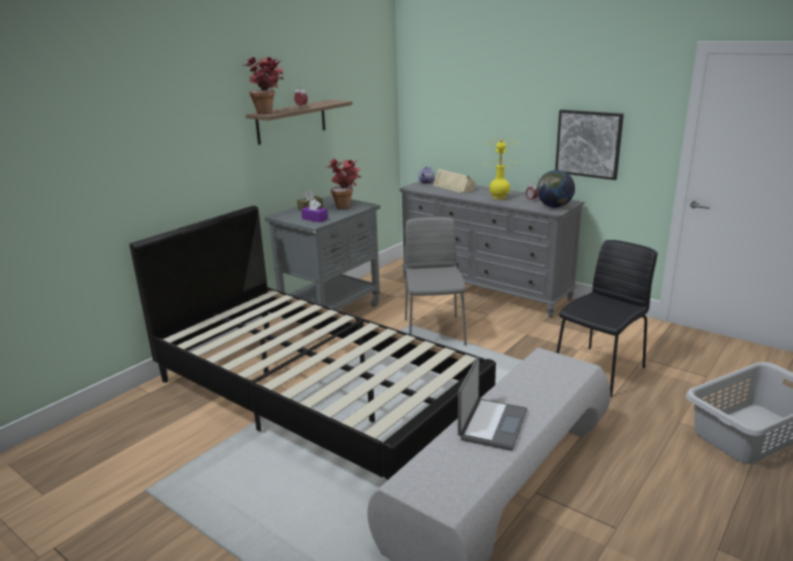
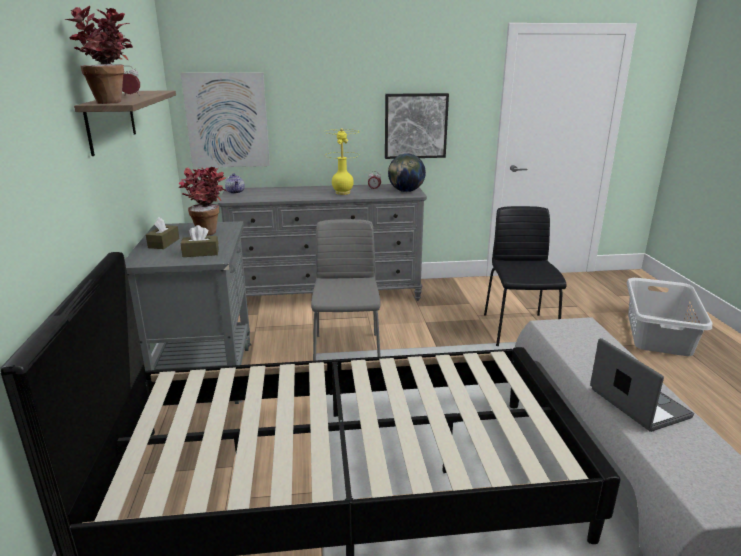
camera: 45 degrees left, 0 degrees up
(315, 219) = (201, 253): purple tissue box -> brown tissue box
(433, 122) = (227, 121): none -> picture
(433, 331) = (346, 351): grey chair -> grey chair turned 45 degrees clockwise
(454, 187) = (277, 192): beige speaker -> none

